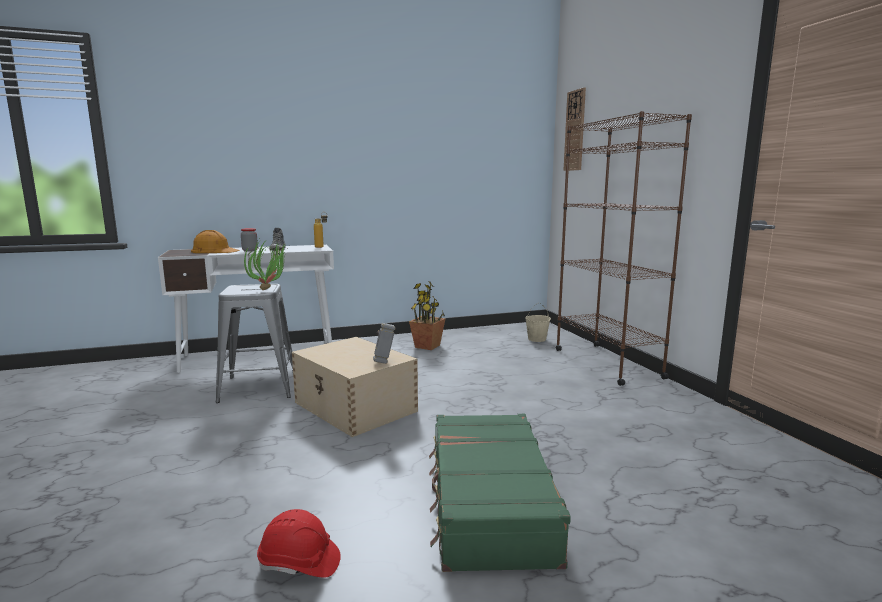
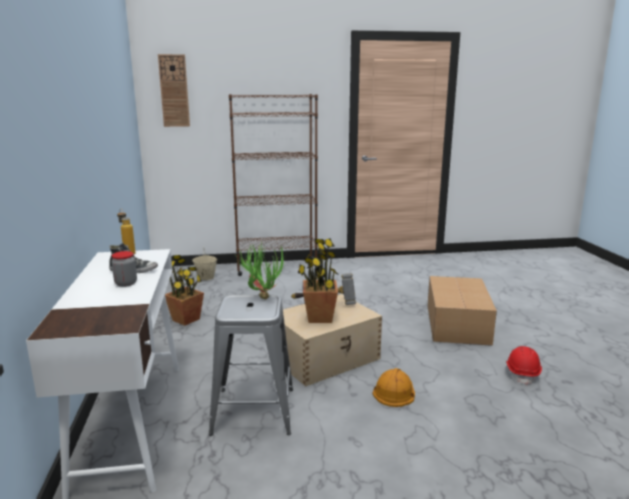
camera: 80 degrees left, 5 degrees up
(214, 251) = (100, 303): orange hard hat -> orange hard hat (394, 391)
(342, 353) = (320, 318): none -> potted plant
(488, 503) = (457, 323): green suitcase -> cardboard box

